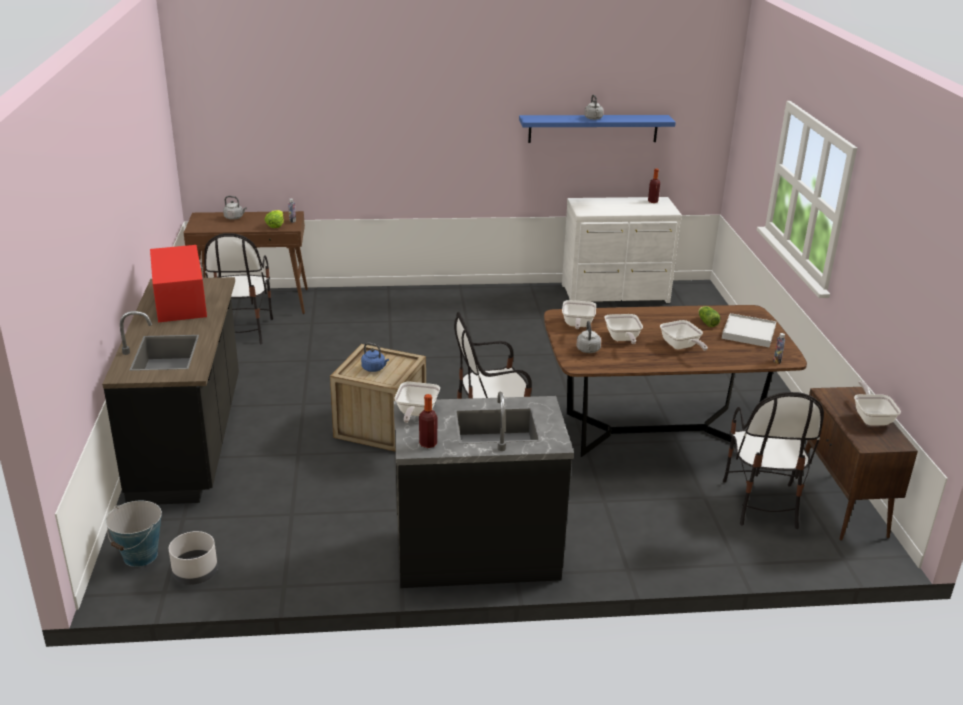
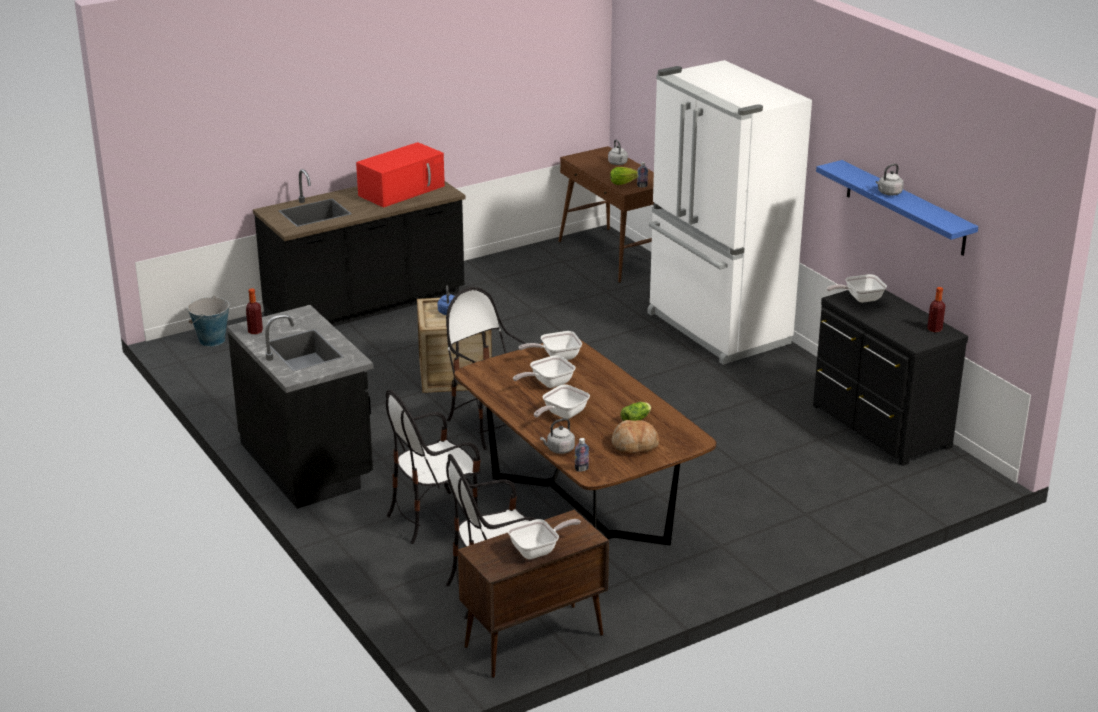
camera: 65 degrees right, 0 degrees up
(195, 573) = (206, 364): grey planter -> none
(243, 331) = (556, 268): chair -> chair (434, 518)
(415, 413) = (296, 317): frying pan -> frying pan (860, 299)
(425, 302) = (716, 329): none -> white fridge
(588, 350) = (507, 372): grey kettle -> grey kettle (559, 449)
(616, 294) = (878, 428): white dresser -> black dresser
(748, 333) = (634, 445): white tray -> bread

